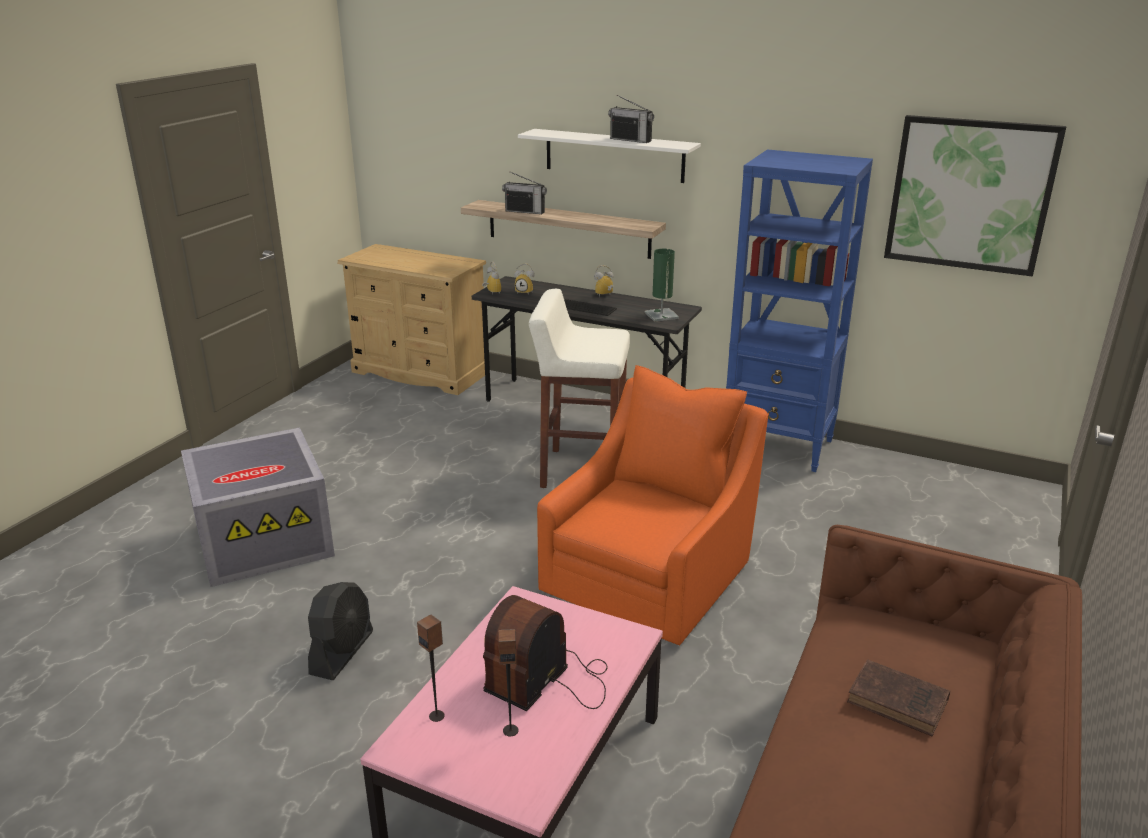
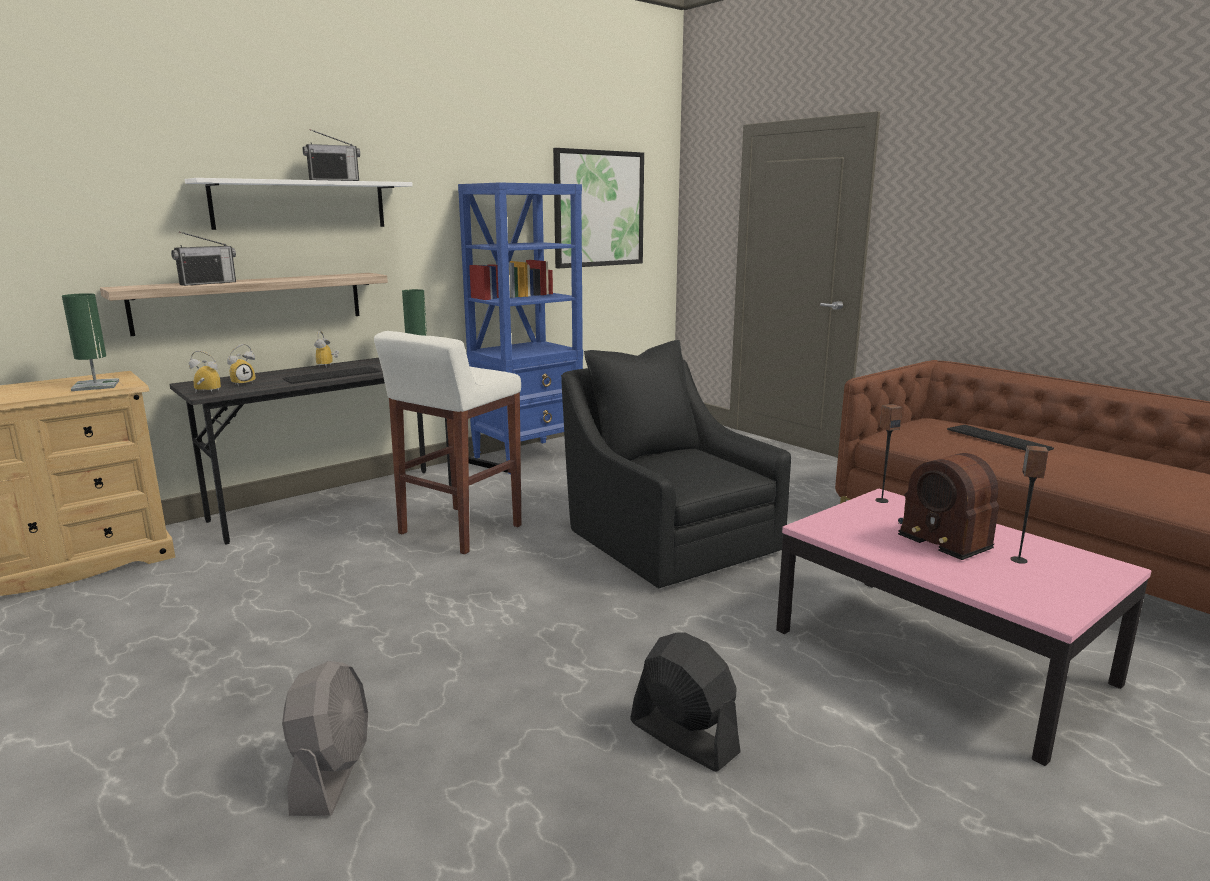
camera: 65 degrees left, 10 degrees down
(265, 538) = (331, 773): grey storage box -> grey fan
(437, 716) = (998, 588): speaker -> speaker (881, 500)
(439, 268) = (96, 386): none -> green table lamp
(652, 574) = (668, 540): orange armchair -> black armchair
(900, 702) = (998, 439): brown book -> keyboard

